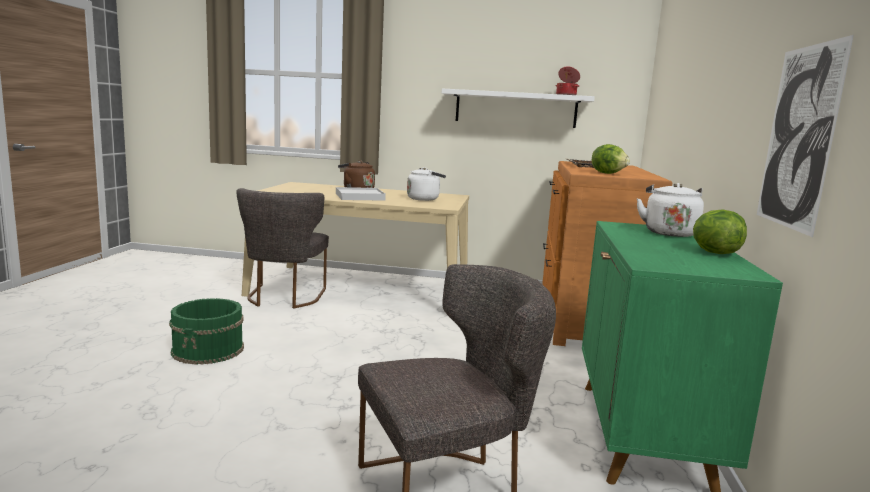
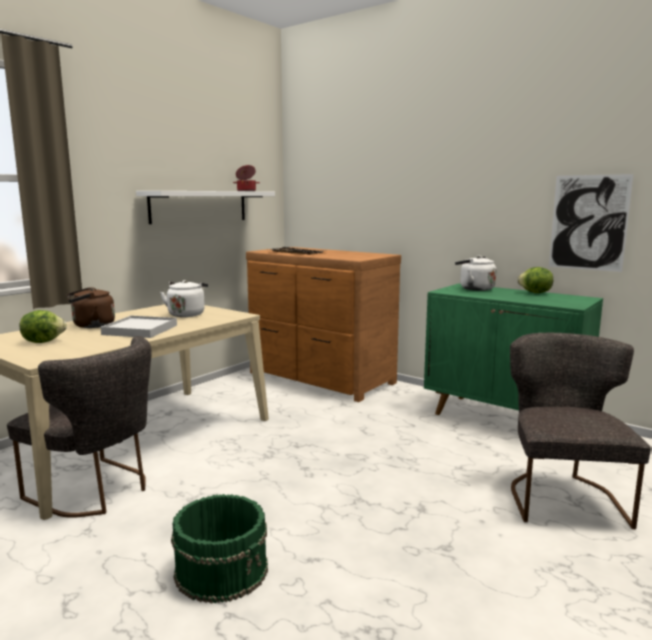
camera: 60 degrees left, 0 degrees up
(608, 173) = (358, 256): lettuce -> lettuce (43, 341)

